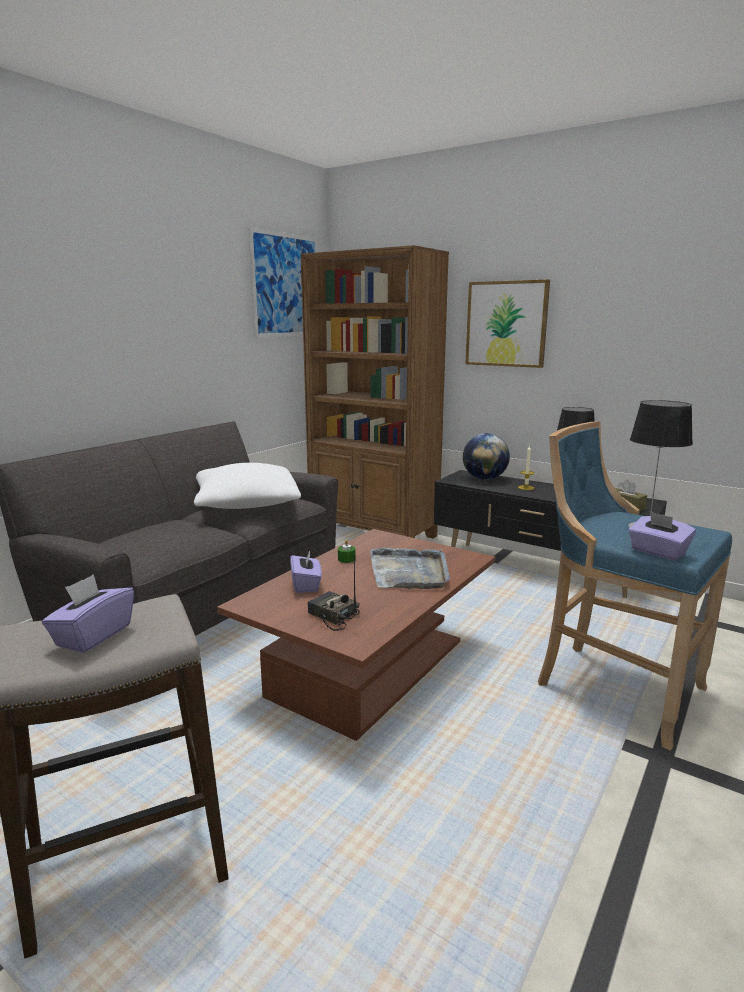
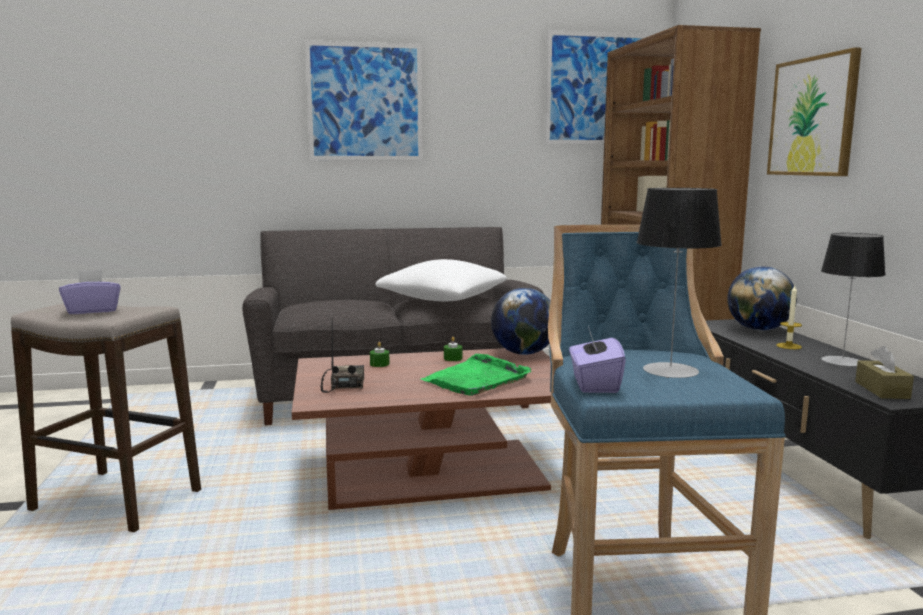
camera: 45 degrees right, 5 degrees down
(93, 295) = (365, 102): none -> picture
(306, 585) = (379, 364): purple tissue box -> green candle
(381, 538) = (523, 353): none -> globe
(409, 572) = (476, 379): grey tray -> green tray

